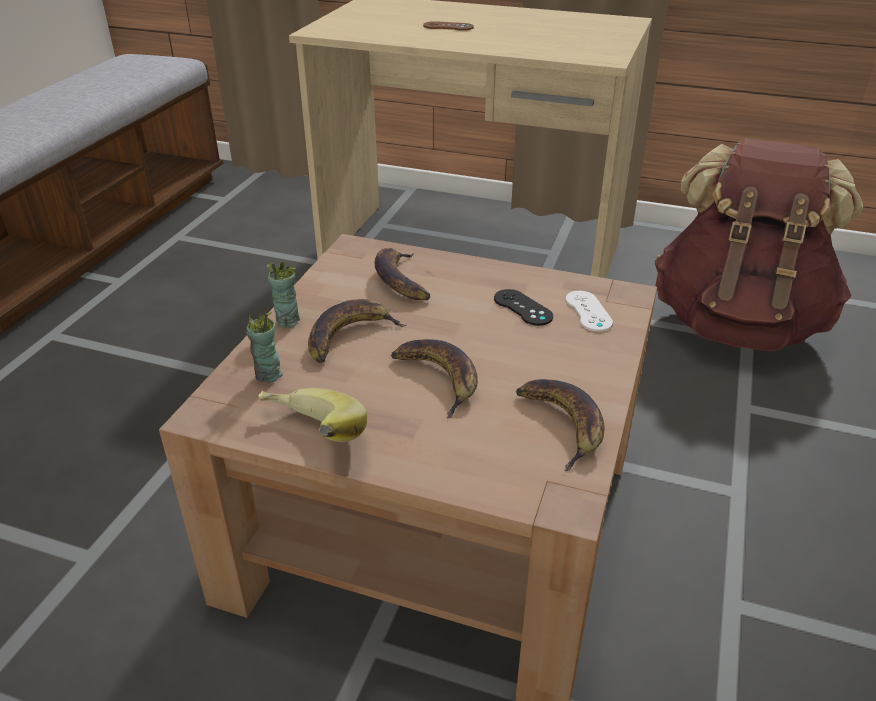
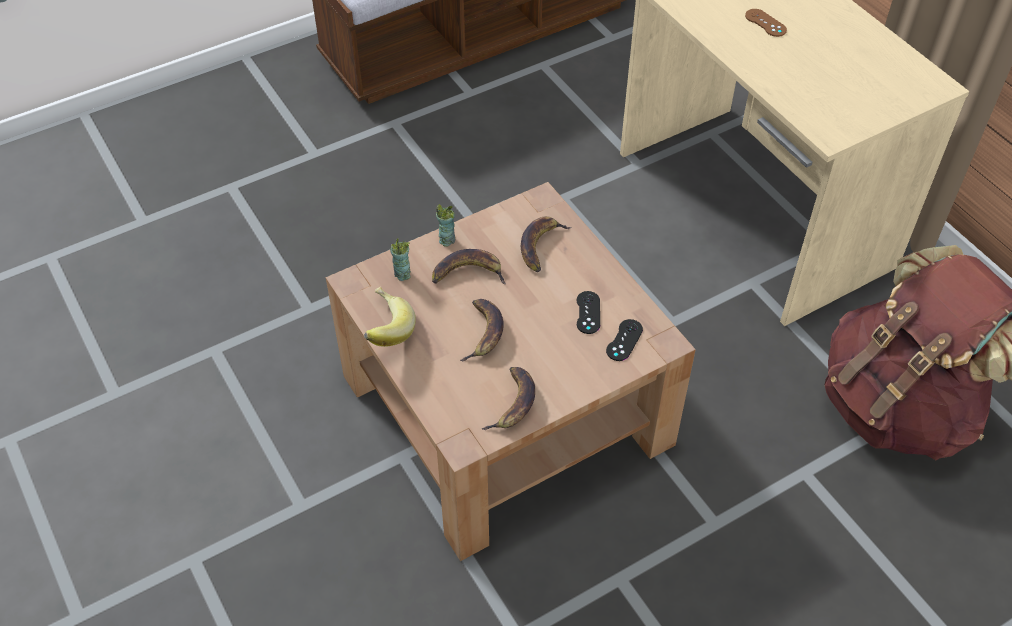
camera: 40 degrees right, 15 degrees up
(588, 311) = (624, 340): white game controller -> black game controller

